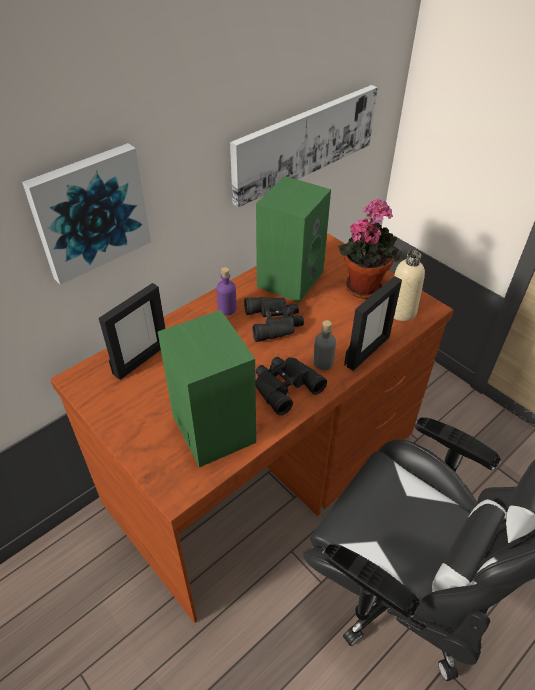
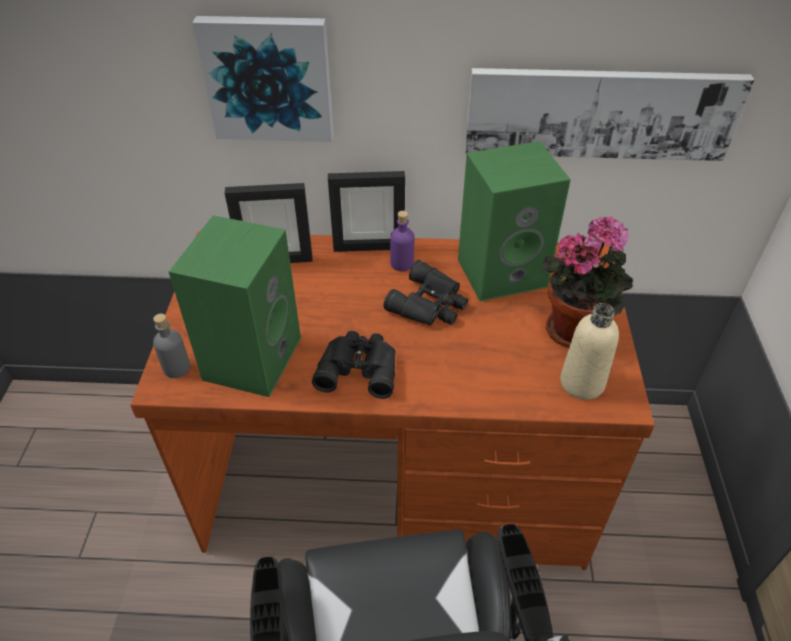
camera: 45 degrees right, 0 degrees up
(323, 362) = (424, 373): grey bottle -> grey bottle (176, 368)
(367, 351) = (485, 395): picture frame -> picture frame (368, 246)

